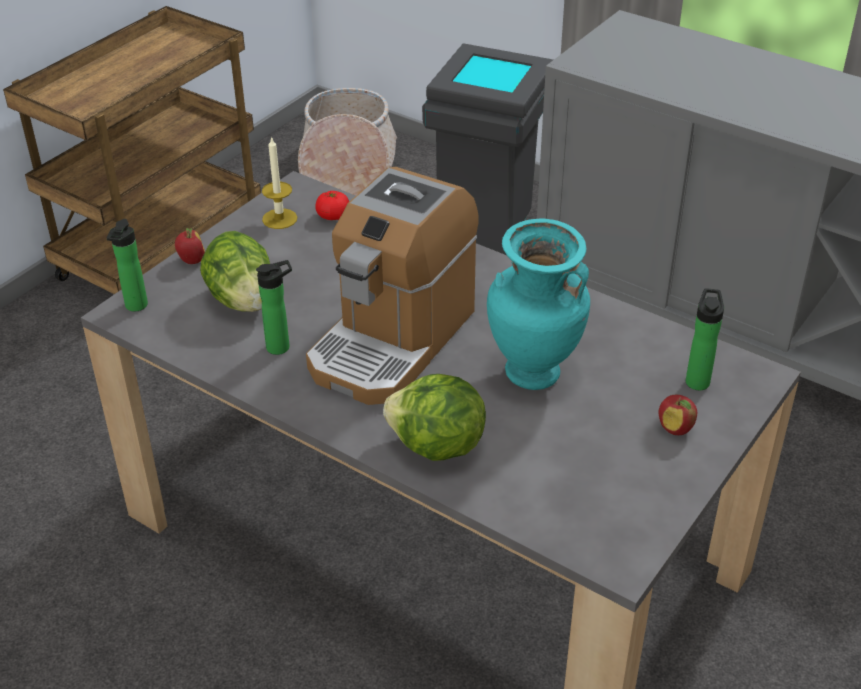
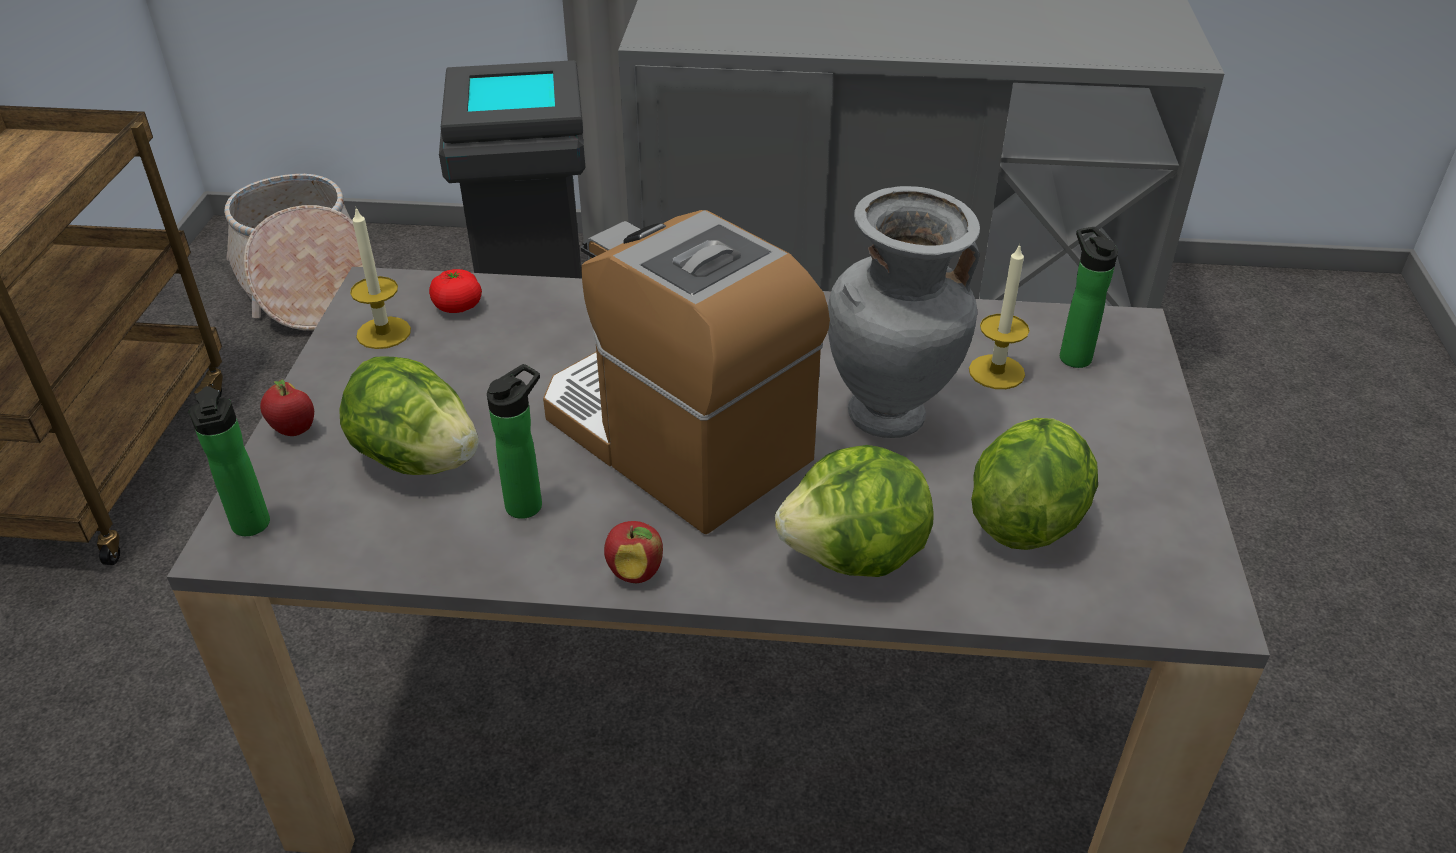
camera: 30 degrees left, 0 degrees up
(392, 340) = (675, 439): coffee machine -> coffee machine turned 135 degrees clockwise
(532, 375) = (889, 418): turquoise vase -> grey vase
(561, 466) = (1026, 519): none -> lettuce
(633, 372) = (996, 372): none -> candle
(675, 428) = (1104, 420): apple -> apple (635, 572)

